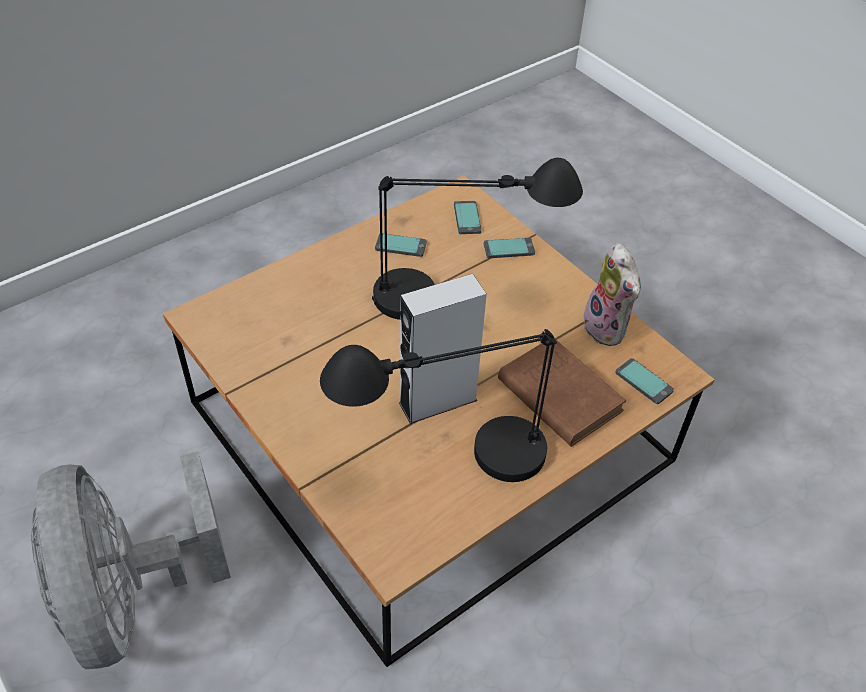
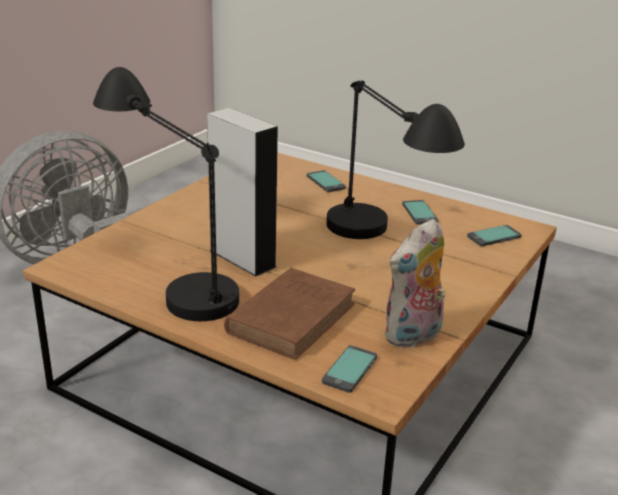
camera: 70 degrees right, 20 degrees down
(509, 249) = (475, 263): phone -> phone (326, 182)

